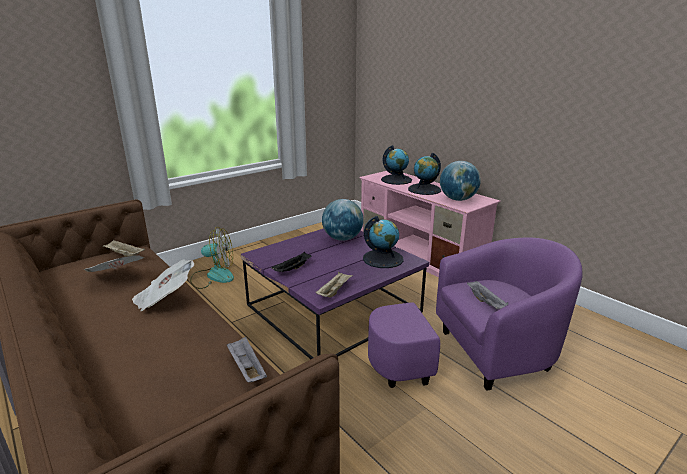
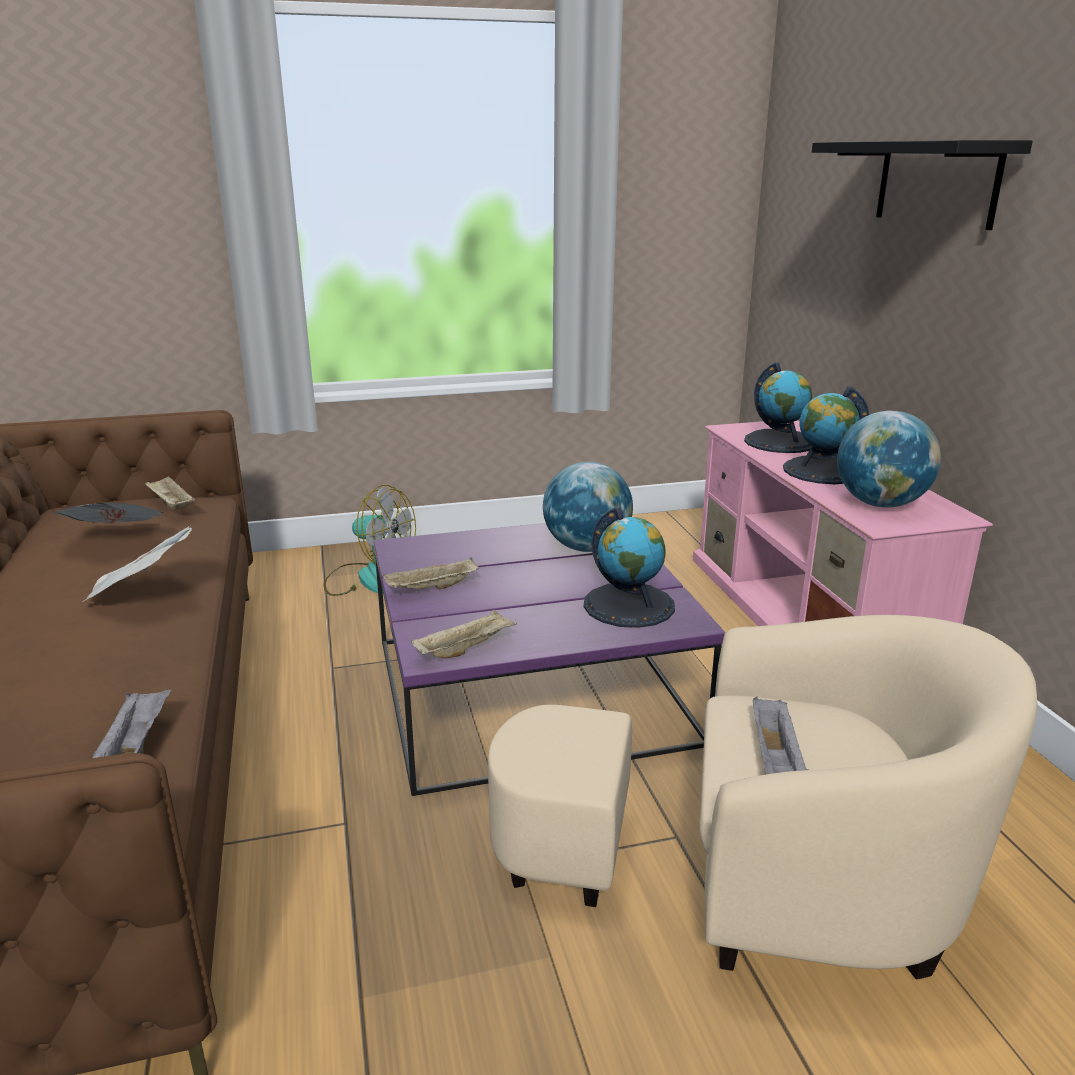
camera: 25 degrees right, 0 degrees up
(292, 269) = (431, 588): black tray -> beige tray
(455, 66) = (936, 182): none -> black shelf
(474, 357) = (754, 881): purple armchair -> beige armchair

